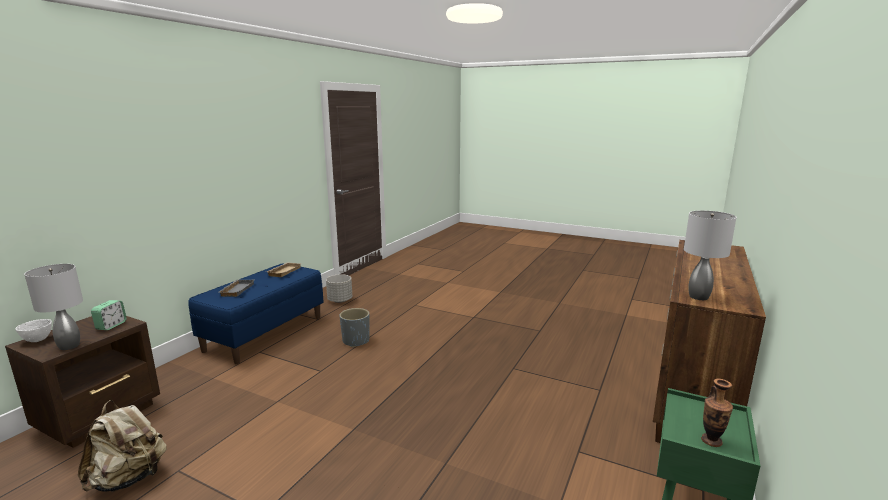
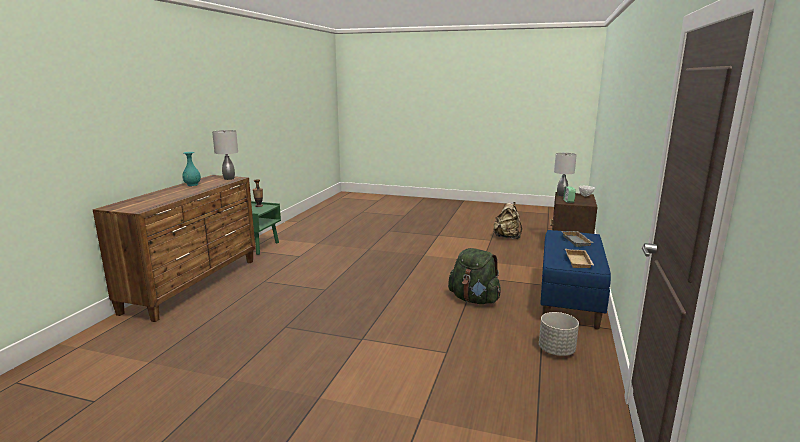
camera: 170 degrees right, 0 degrees up
(355, 341) = (474, 300): grey planter -> green backpack
(727, 282) = (192, 185): none -> turquoise vase

